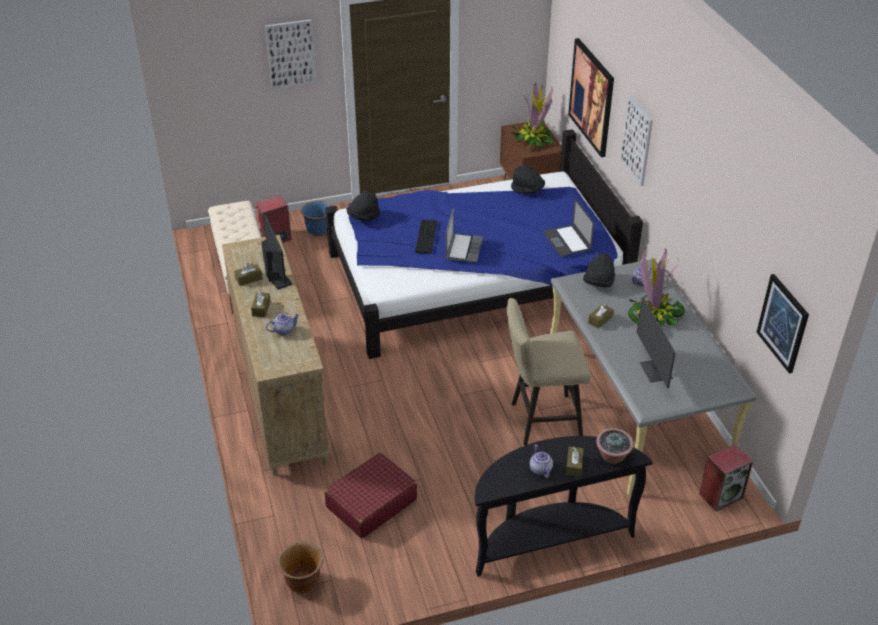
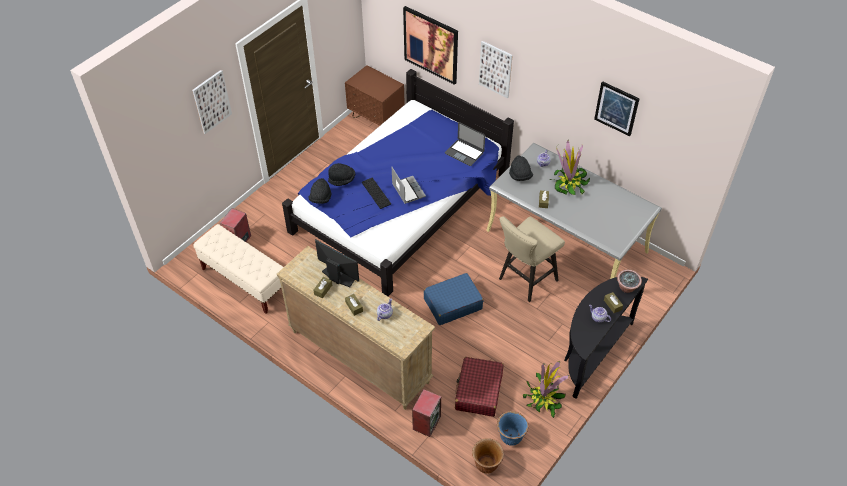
camera: 35 degrees left, 10 degrees up
(318, 230) = (263, 219): blue planter -> blue planter (510, 437)
(432, 401) = (452, 304): none -> blue suitcase
(527, 190) = (406, 126): black hat -> black hat (342, 180)
(533, 139) = (375, 83): potted plant -> potted plant (543, 398)
(655, 371) = (601, 220): monitor -> none
(721, 495) = (653, 272): speaker -> speaker (426, 422)
(783, 323) = (678, 161): picture -> picture (616, 108)

